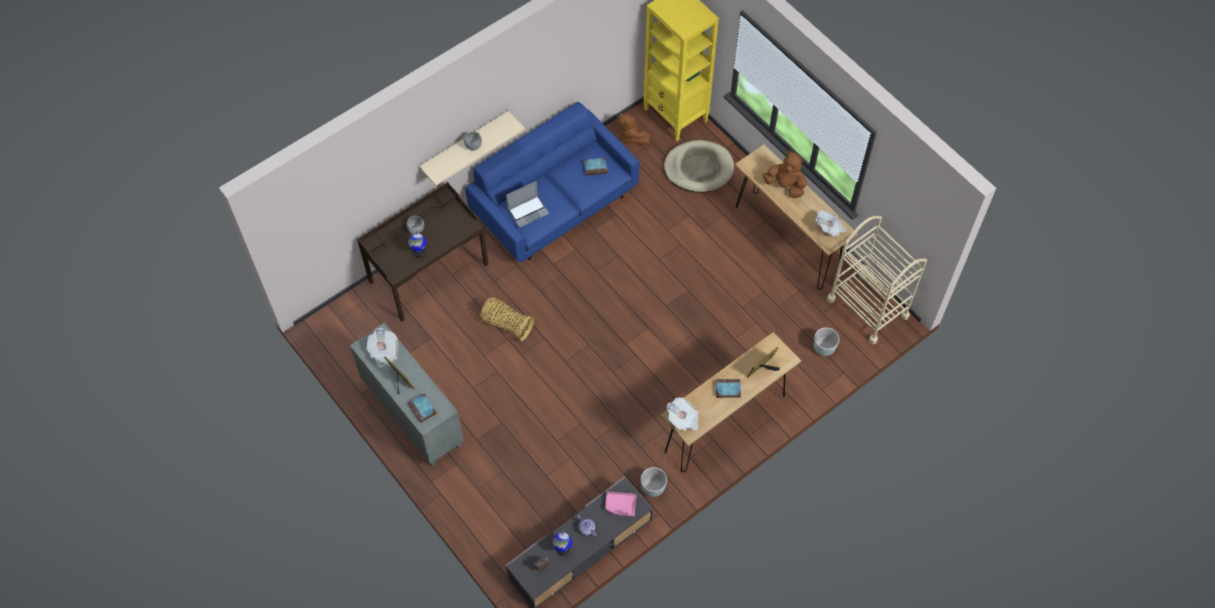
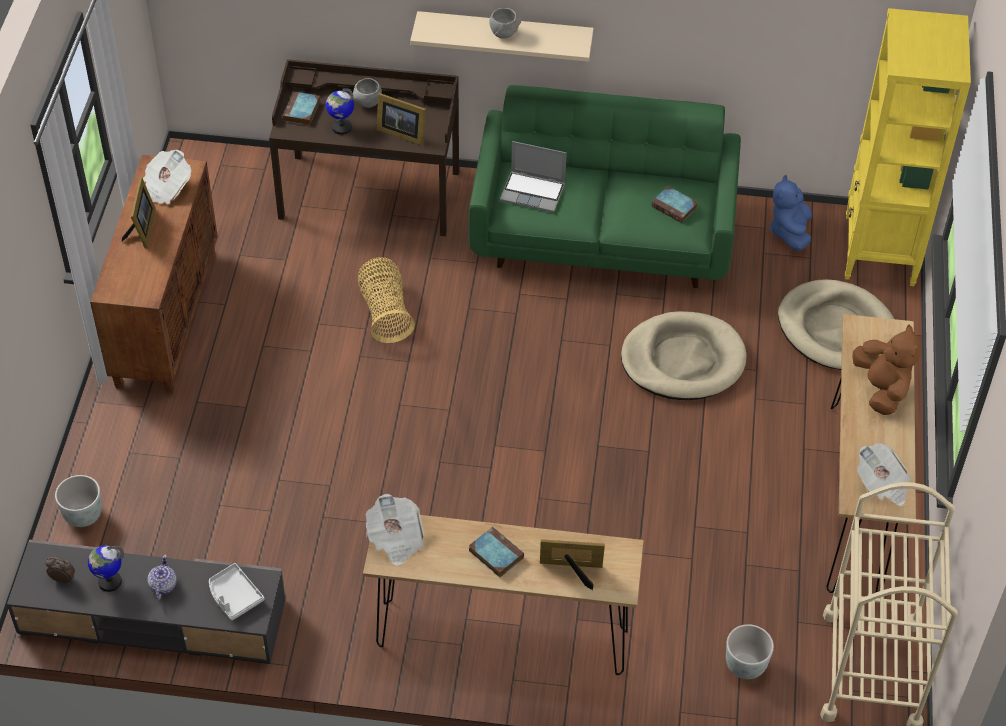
camera: 45 degrees right, 10 degrees down
(412, 414) = (166, 317): grey cabinet -> brown cabinet
(423, 409) = (126, 276): book -> book (301, 112)
(450, 232) = (401, 132): none -> picture frame
(555, 204) = (603, 234): blue sofa -> green sofa
(620, 505) = (234, 596): pink tray -> grey tray
(630, 137) = (790, 232): brown plush toy -> blue plush toy
(652, 488) = (319, 630): grey planter -> grey planter (83, 515)
(655, 236) = (683, 360): none -> beige dog bed

